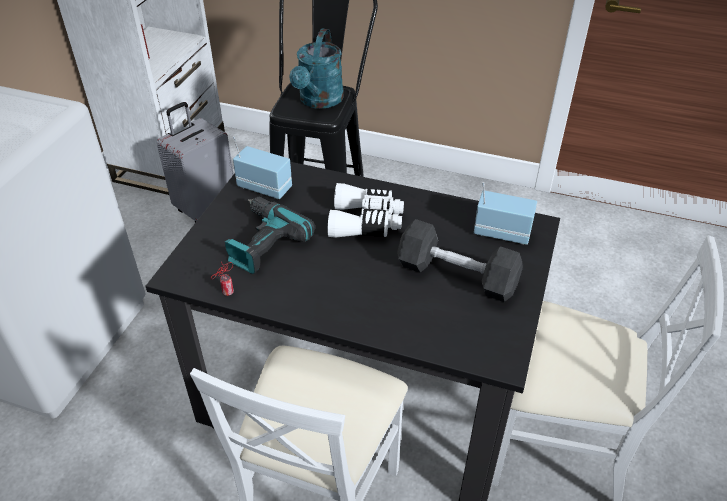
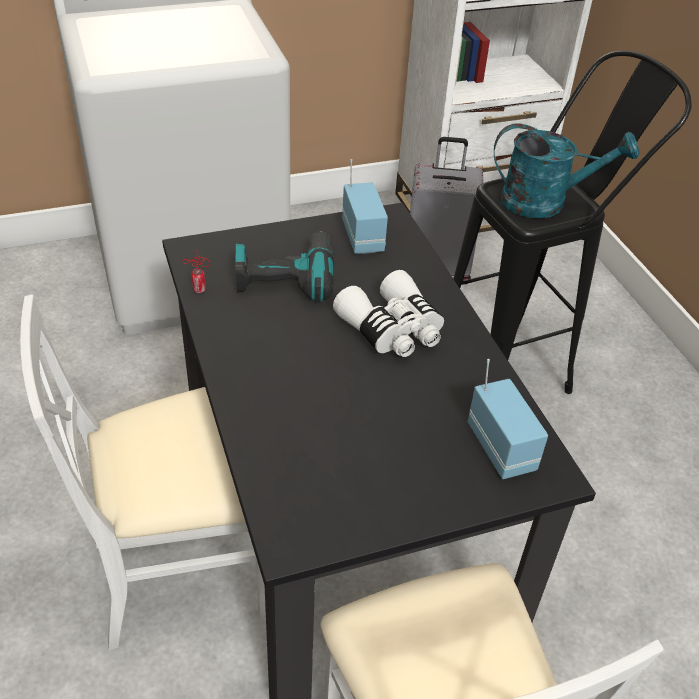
camera: 50 degrees right, 0 degrees up
(319, 101) = (545, 202): turquoise watering can -> turquoise watering can turned 150 degrees counterclockwise
(457, 275) = (386, 441): black dumbbell -> none

